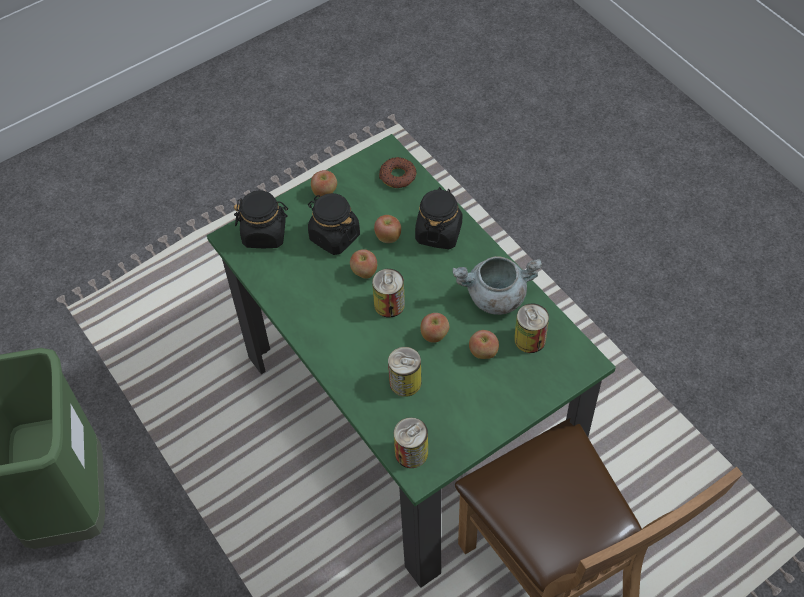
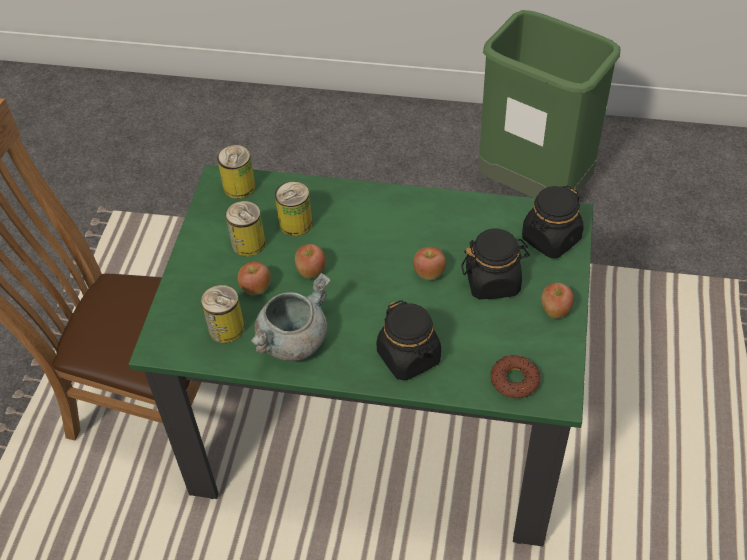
camera: 135 degrees right, 5 degrees down
(388, 237) = (448, 317): apple -> none
(389, 304) = (376, 266): can -> can (248, 243)

